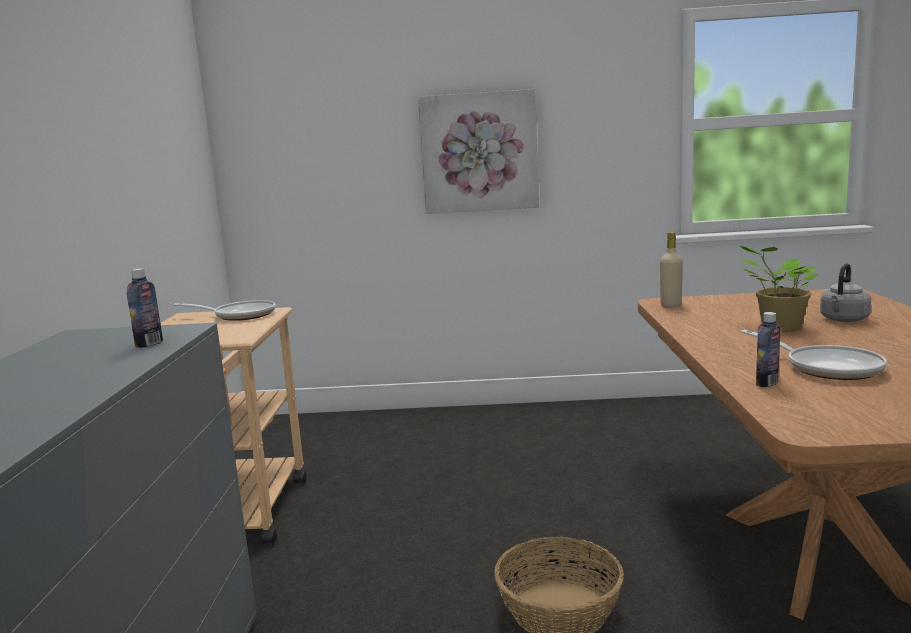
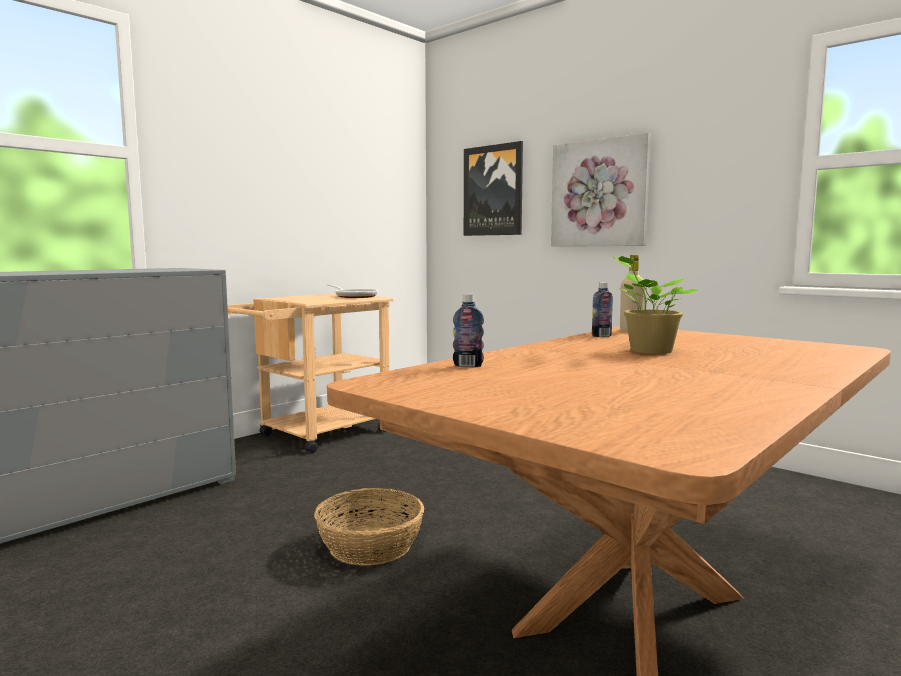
camera: 40 degrees right, 5 degrees down
(149, 344) = (164, 270): bottle -> bottle (601, 336)
(329, 149) = (493, 190): none -> picture
(827, 367) = (555, 370): frying pan -> none
(843, 320) = (736, 358): grey kettle -> none

